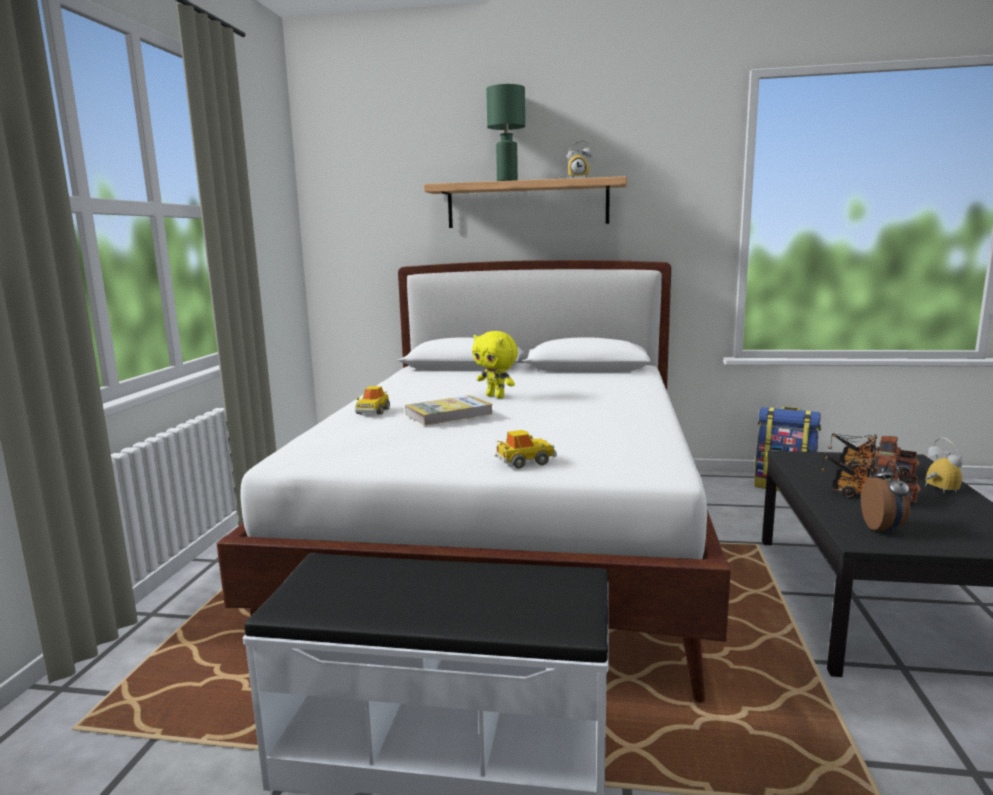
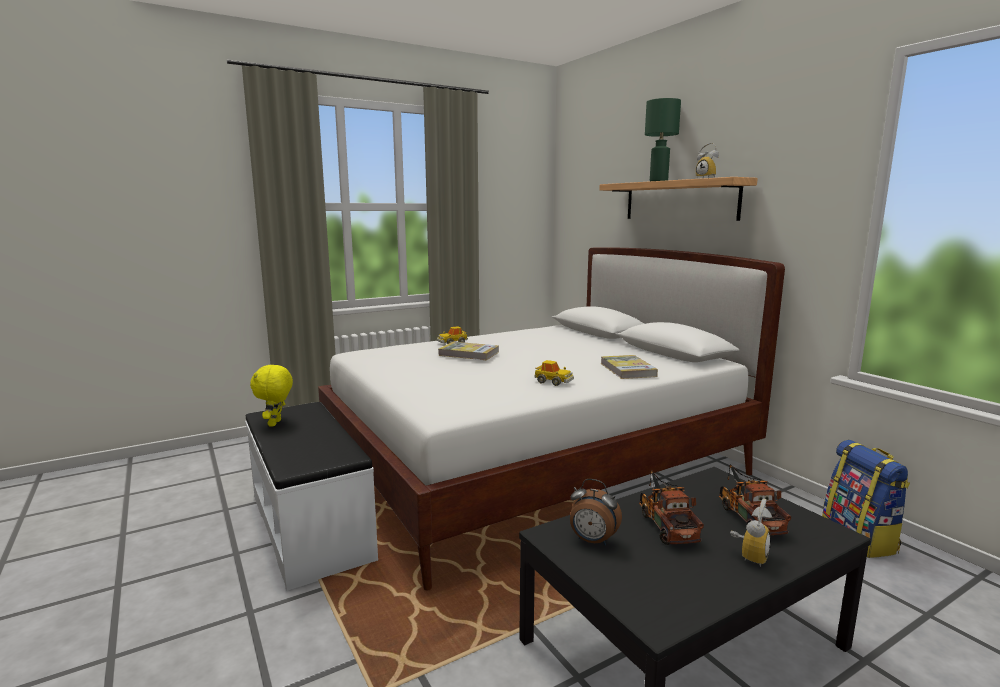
camera: 50 degrees right, 0 degrees up
(496, 396) = (535, 353): yellow plush toy -> yellow plush toy (276, 423)
(525, 462) = (407, 386): toy car -> toy car (553, 382)
(618, 388) = (627, 370): none -> book
(883, 528) = (592, 541): alarm clock -> alarm clock turned 60 degrees clockwise

